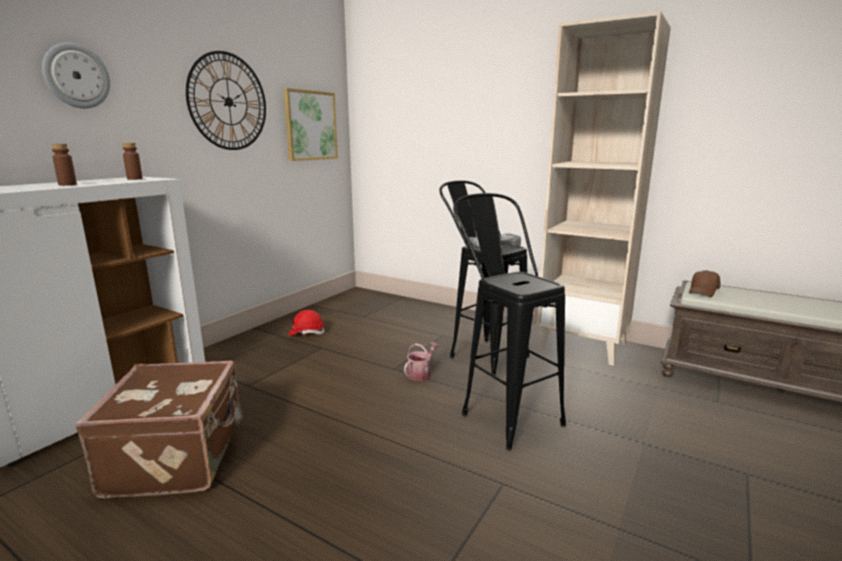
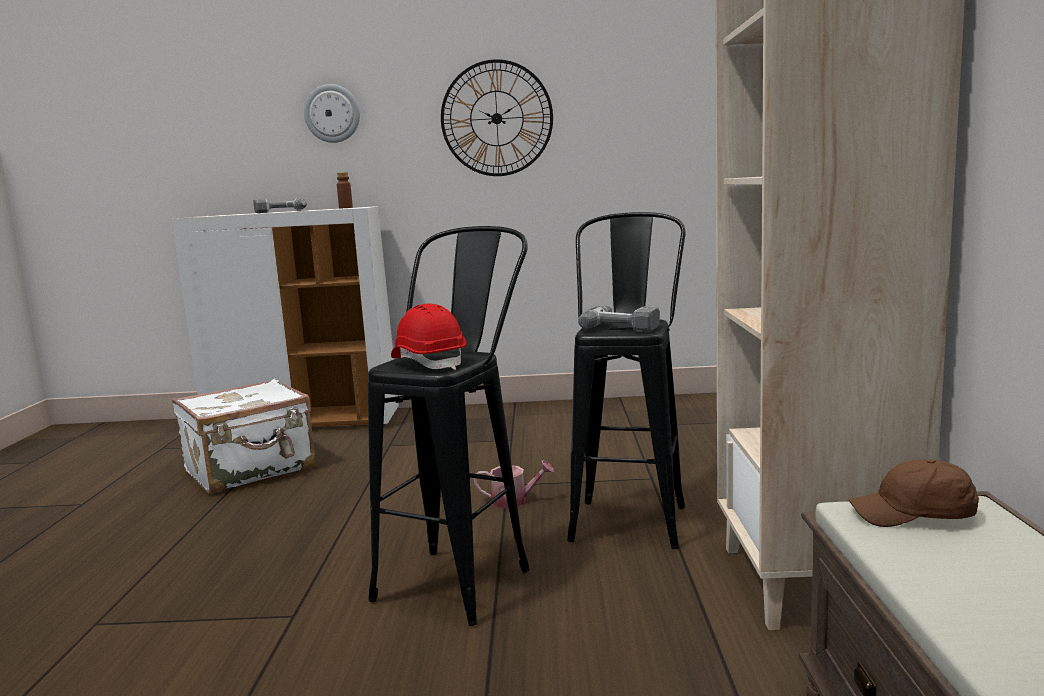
camera: 60 degrees right, 5 degrees down
(67, 184) = (282, 211): brown bottle -> power drill
(179, 457) = (251, 470): brown suitcase -> white suitcase
(306, 333) = (538, 422): red hard hat -> red hard hat (429, 363)
(310, 125) = (635, 137): picture -> none

